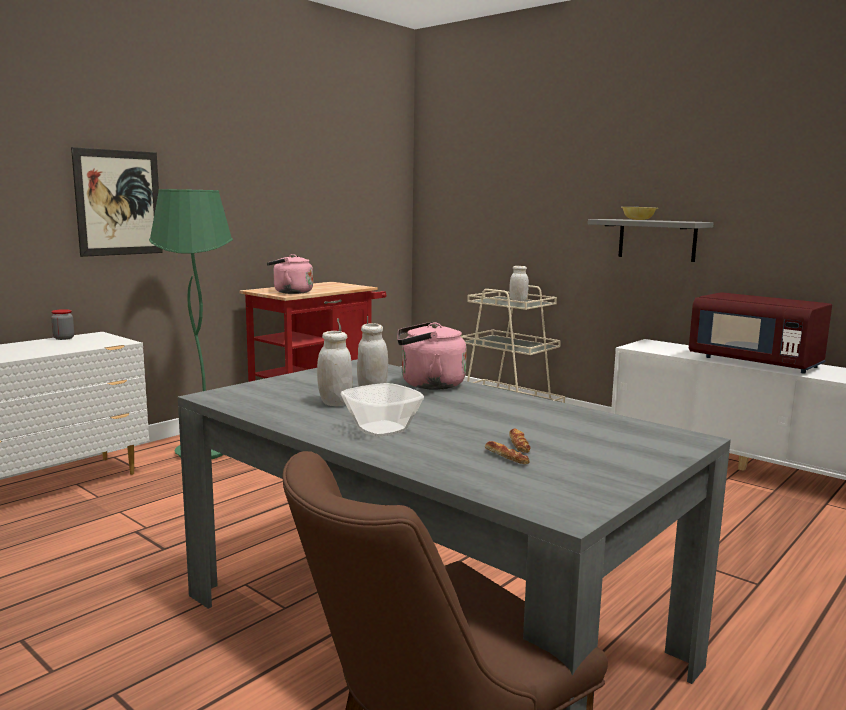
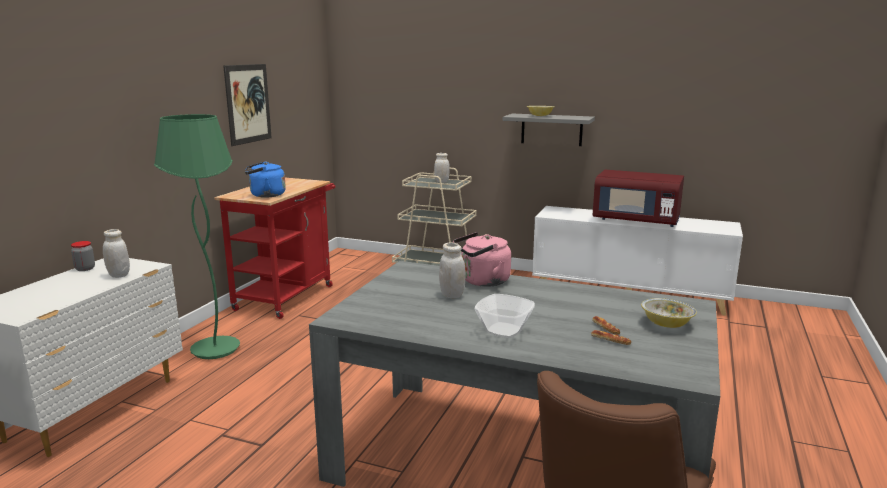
camera: 20 degrees left, 5 degrees up
(118, 203) = (111, 131): picture -> picture (248, 103)
(290, 292) = (265, 195): pink kettle -> blue kettle
(335, 403) = (439, 311): white jar -> white jar (119, 275)
(615, 452) = (666, 324): none -> bowl

